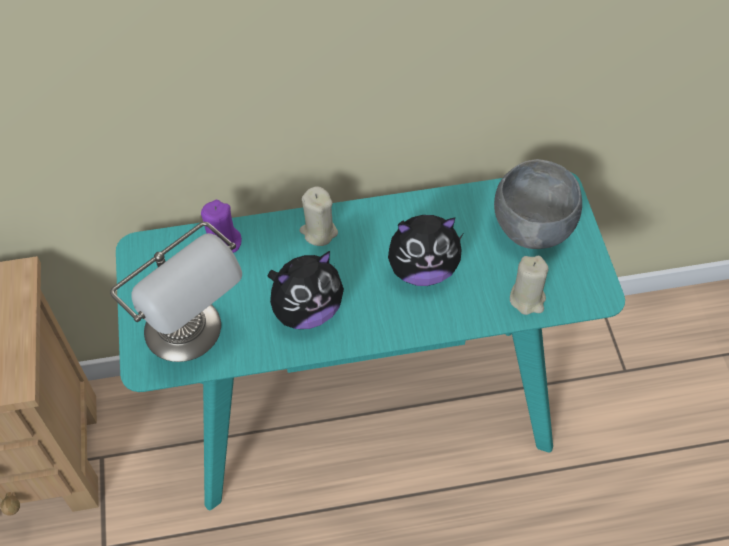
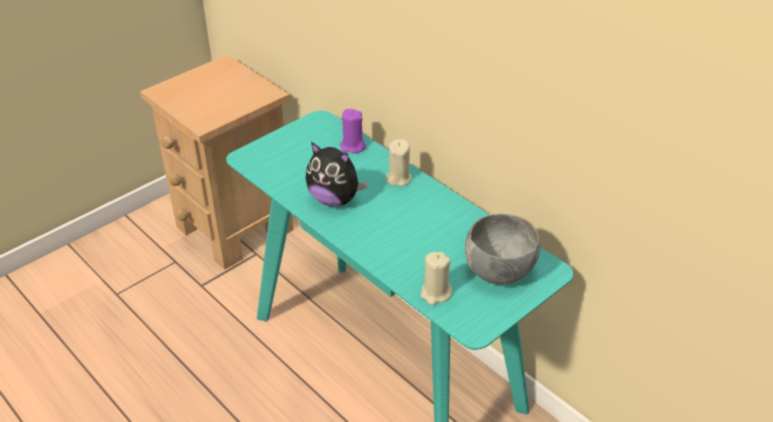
camera: 55 degrees right, 15 degrees down
(195, 337) = (278, 165): white table lamp -> none
(423, 270) = (412, 234): plush toy -> none

